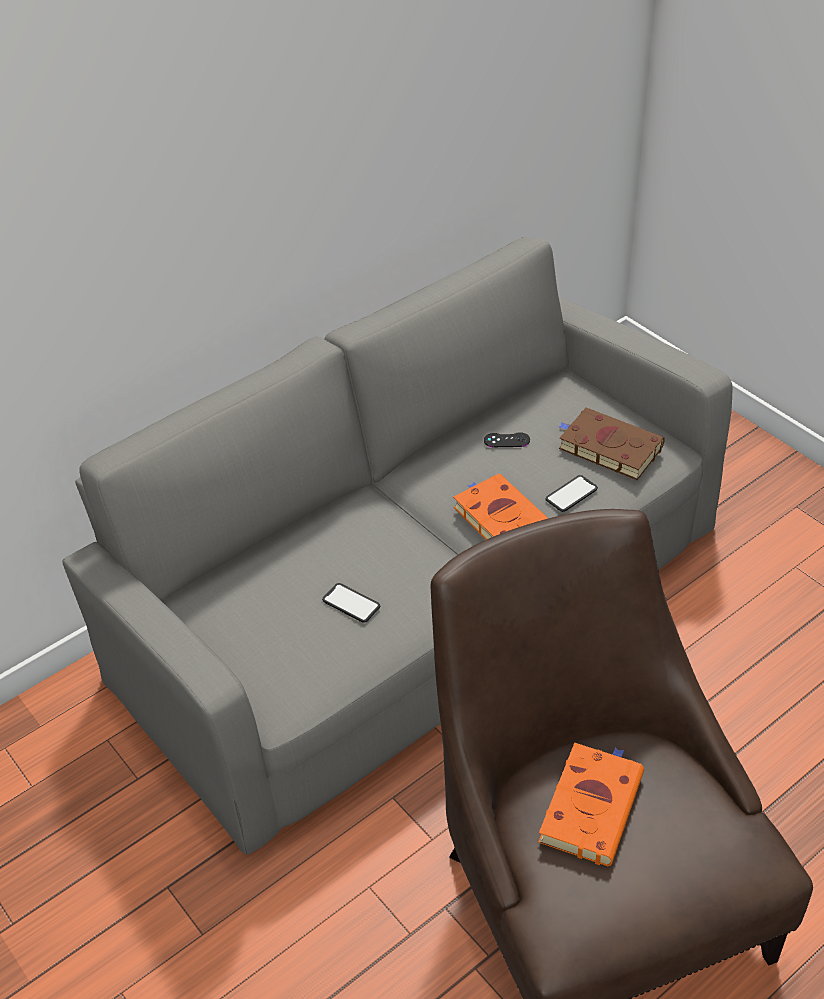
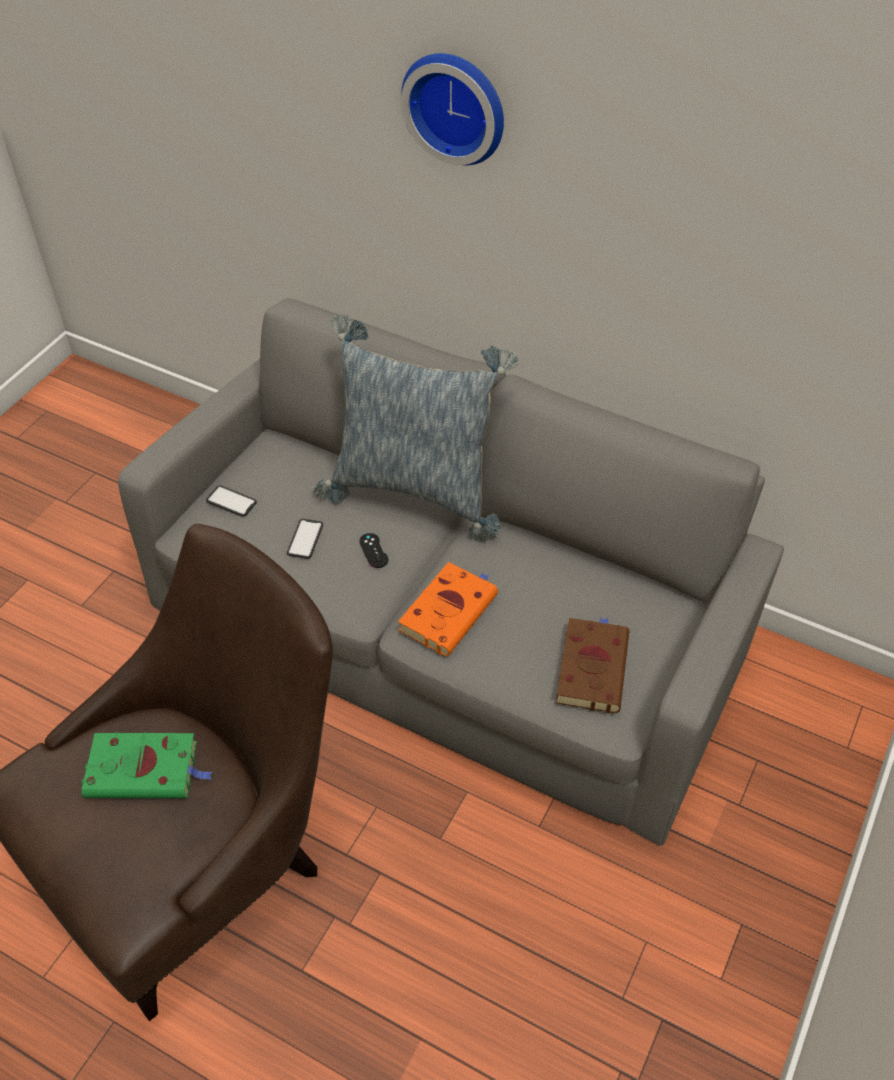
camera: 65 degrees right, 5 degrees up
(196, 111) = (457, 106): none -> wall clock
(339, 509) = (416, 498): none -> pillow
(507, 440) = (559, 584): black game controller -> black game controller (373, 550)
(571, 494) = (509, 654): phone -> phone (231, 501)
(591, 805) = (145, 770): orange book -> green book

